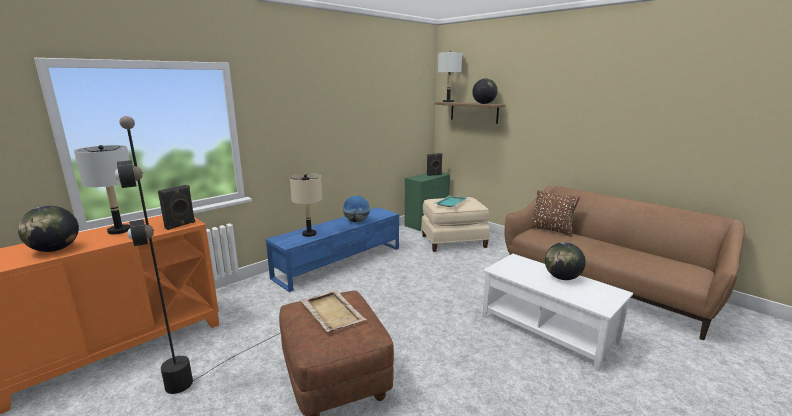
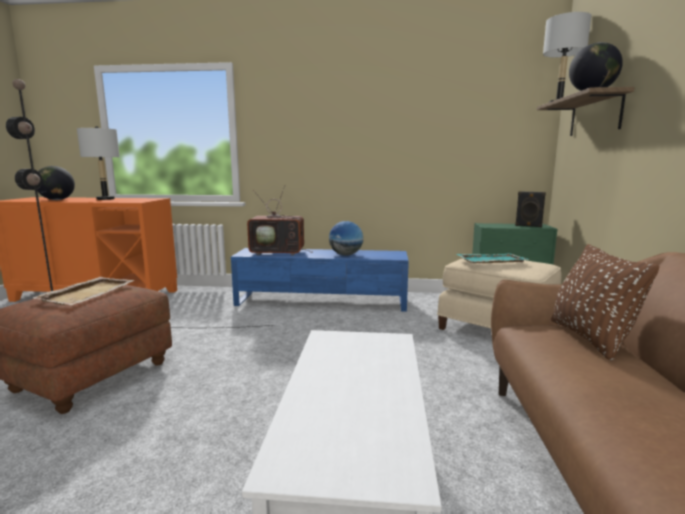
camera: 50 degrees right, 5 degrees down
(180, 225) = (131, 201): black speaker -> none
(309, 234) = (279, 252): beige table lamp -> television
(562, 278) = (377, 392): globe -> none

